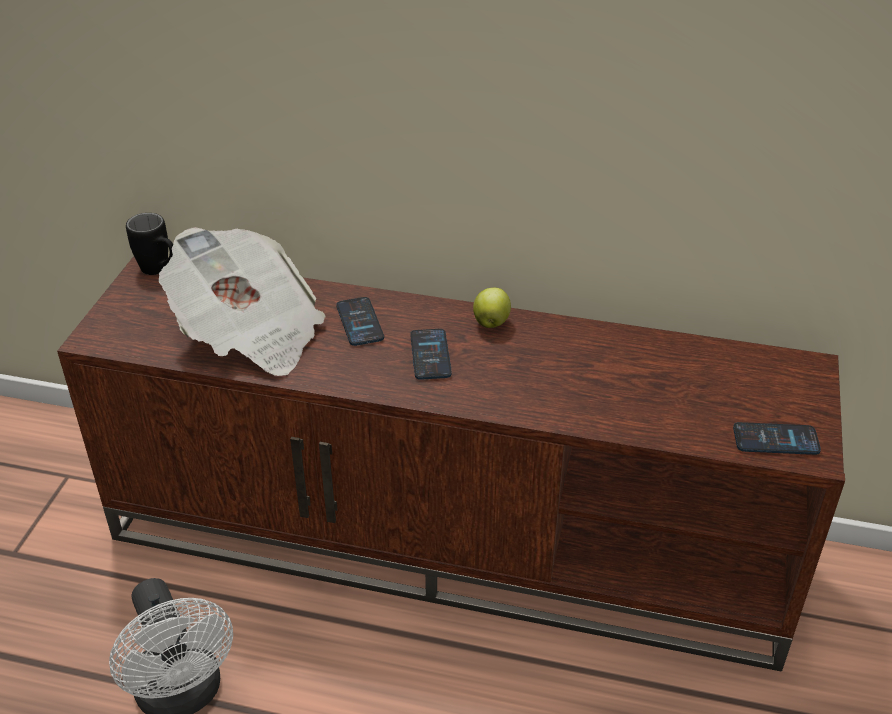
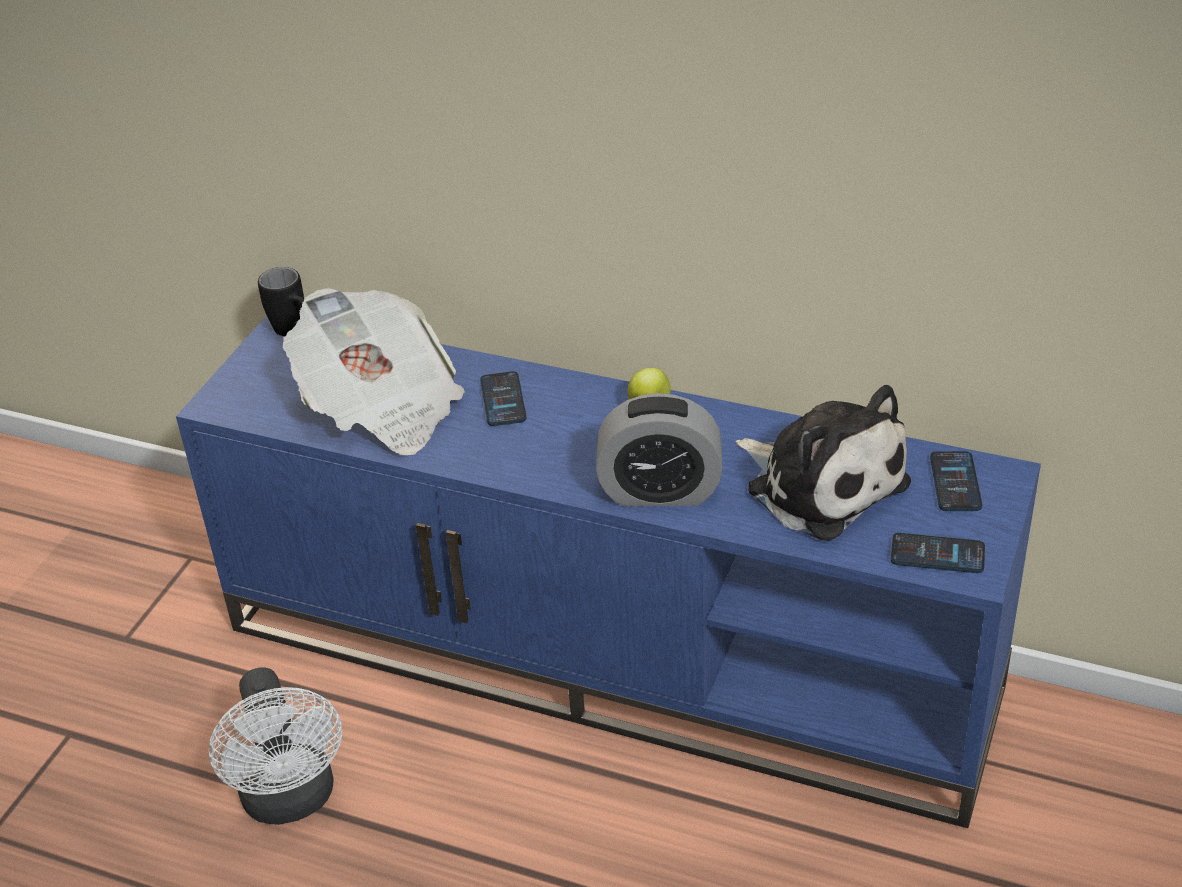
camera: 10 degrees right, 0 degrees up
(430, 355) = (573, 440): phone -> phone (955, 482)
(451, 539) = (612, 656): brown tv stand -> blue tv stand
(517, 396) = (660, 491): none -> alarm clock
(657, 382) = (821, 483): none -> plush toy

